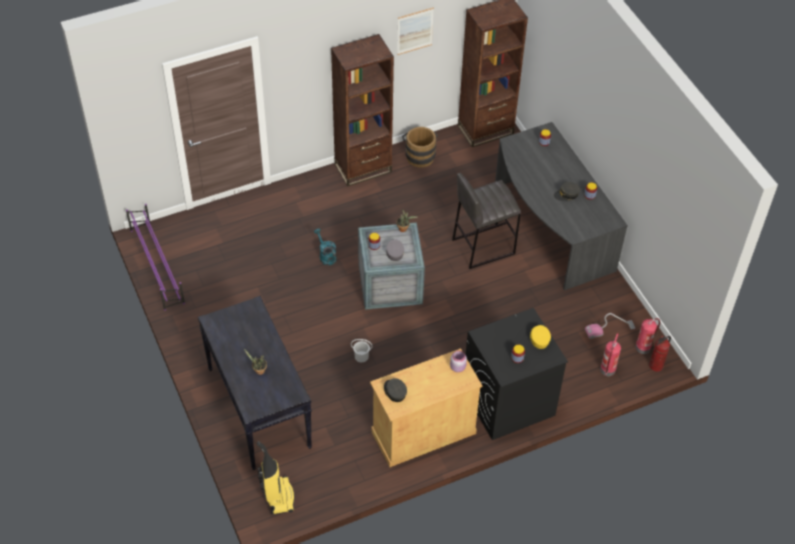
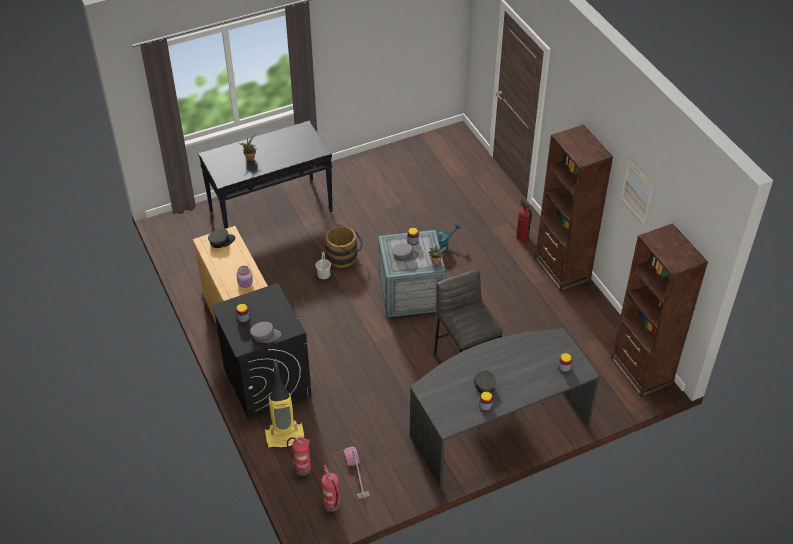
camera: 90 degrees right, 5 degrees down
(157, 266) = (422, 141): purple shoe rack -> none
(278, 496) = (183, 227): vacuum cleaner -> vacuum cleaner (285, 436)
(419, 155) = (589, 313): brown bucket -> brown bucket (344, 257)
(539, 339) = (265, 335): yellow cap -> grey cap
(656, 366) = (306, 515): fire extinguisher -> fire extinguisher (522, 237)

